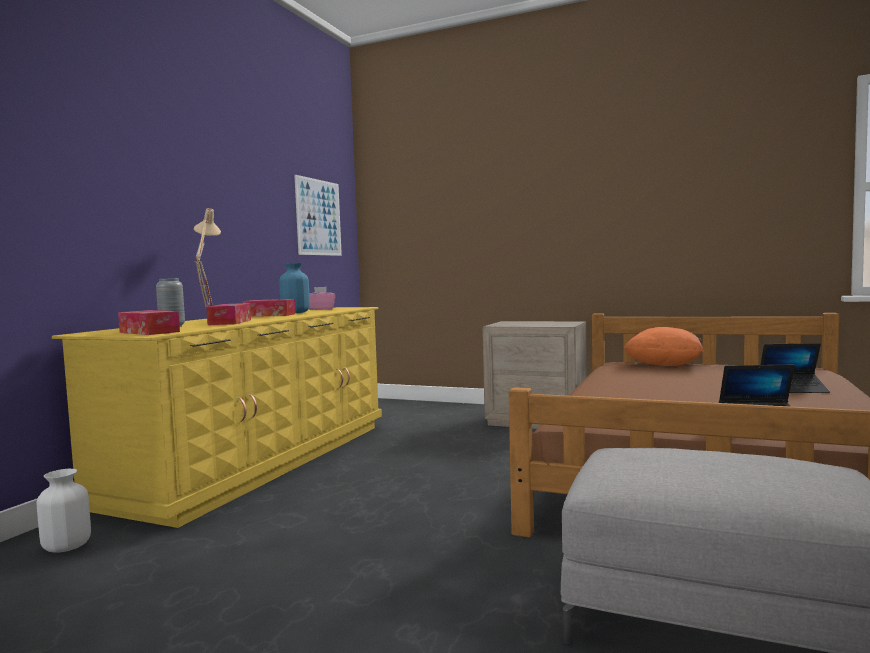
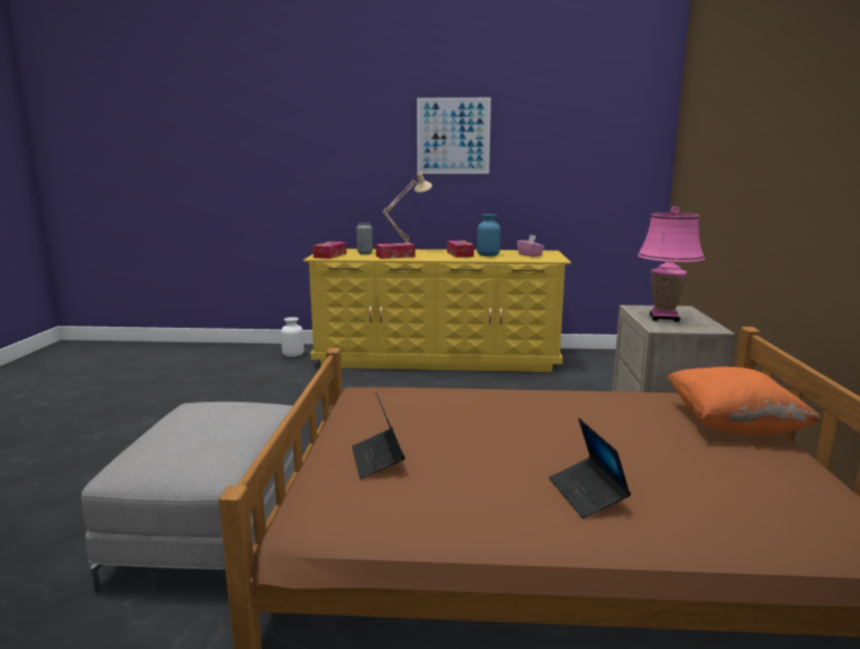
camera: 70 degrees right, 10 degrees up
(318, 217) = (596, 164): picture -> picture (453, 136)
(534, 324) = (663, 318): none -> pink table lamp

